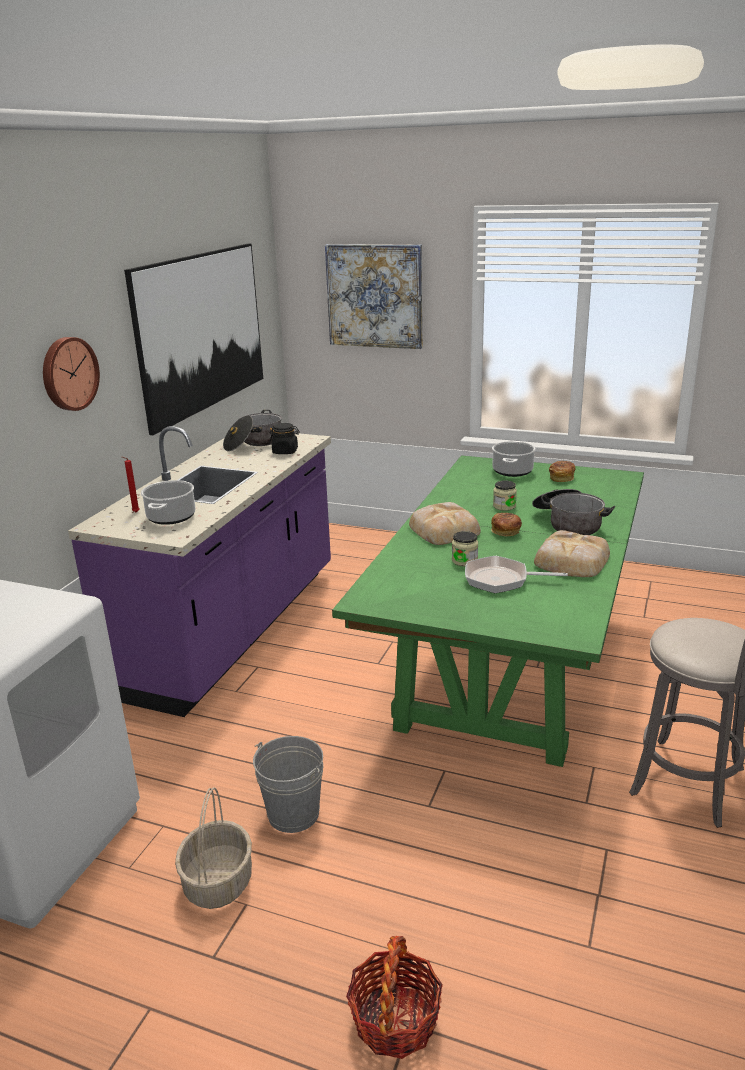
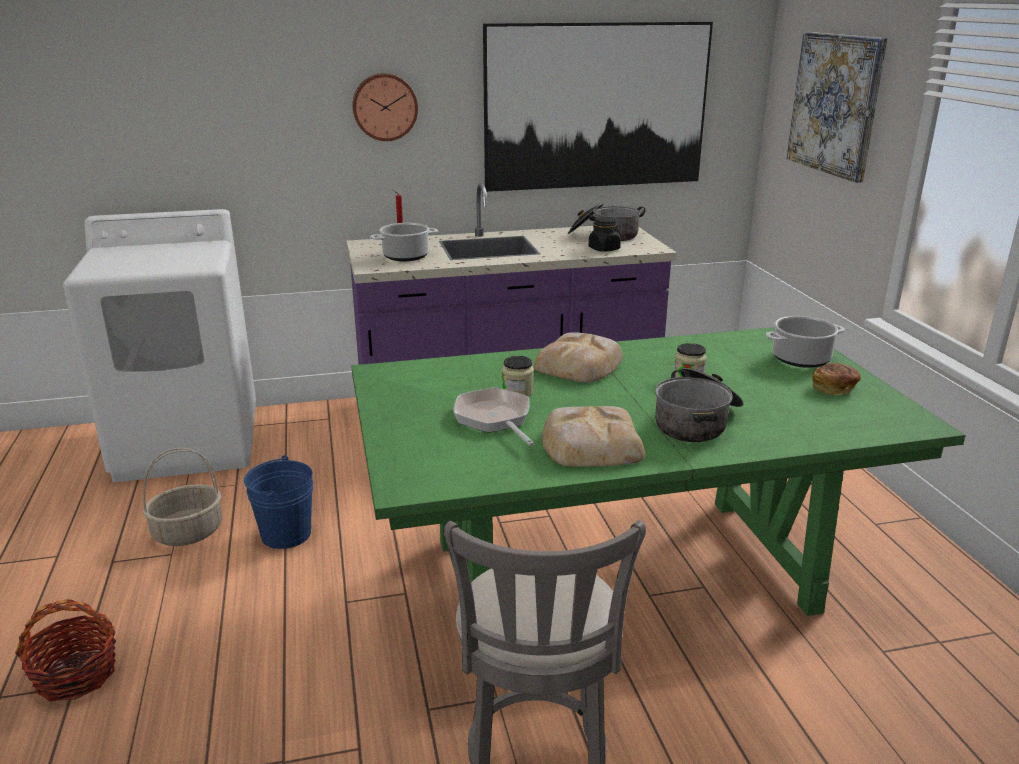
camera: 55 degrees right, 0 degrees up
(293, 814) = (286, 534): grey bucket -> blue bucket
(506, 532) = (618, 394): bread -> none

